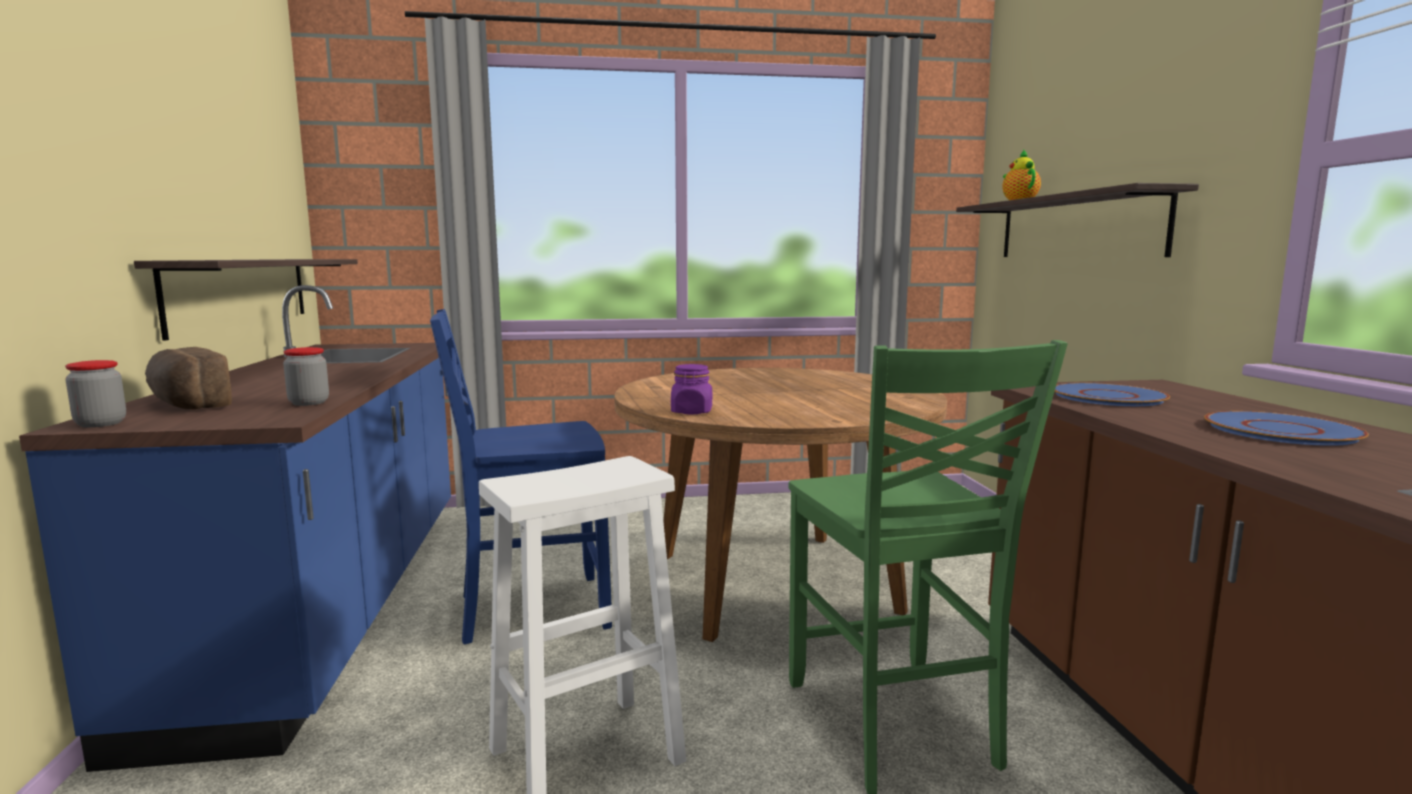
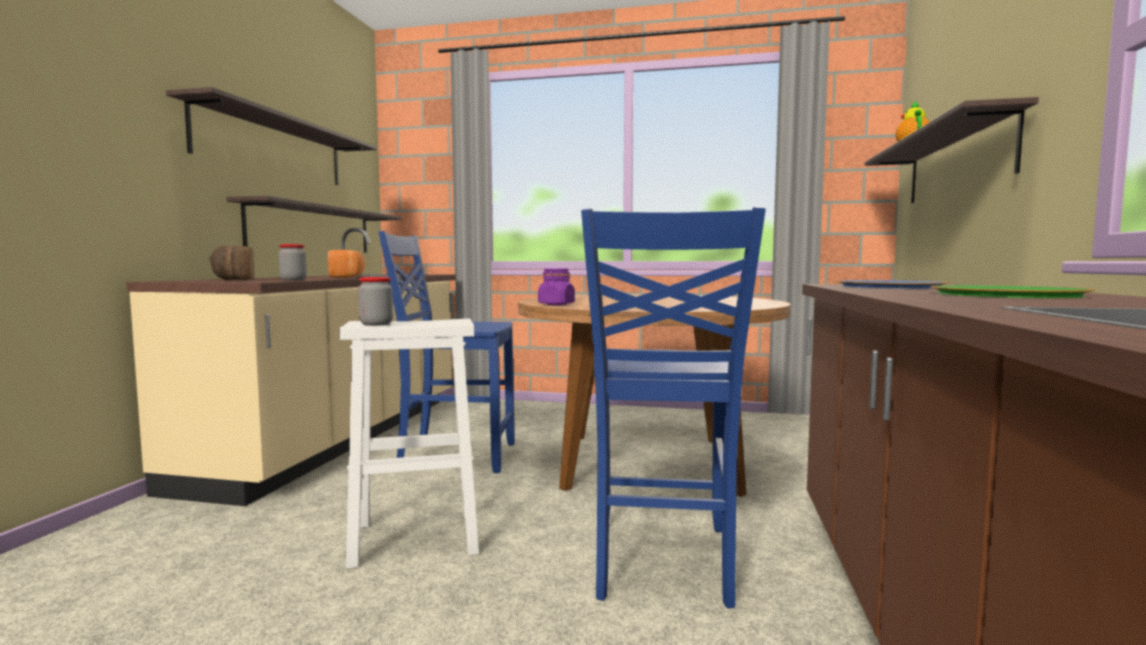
camera: 20 degrees right, 5 degrees down
(101, 423) = (171, 281): jar -> jar (376, 324)
(185, 170) = (274, 148): none -> shelf
(333, 603) = (340, 438): blue counter -> beige counter
(339, 373) = (348, 277): none -> bread
(893, 725) = (660, 562): green chair -> blue chair
(1282, 431) = (1007, 294): blue plate -> green plate

